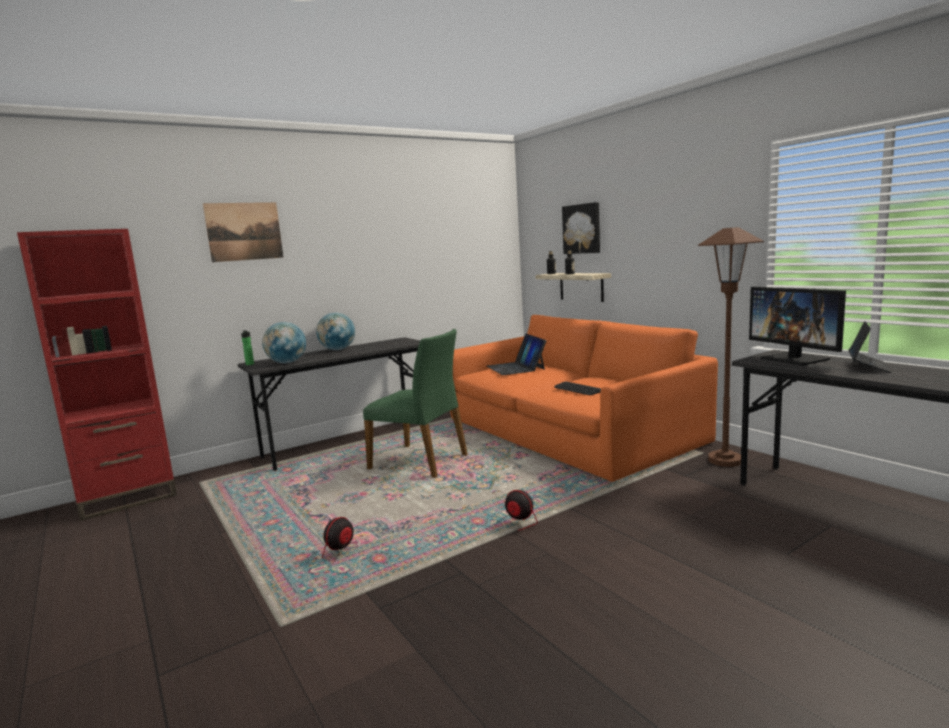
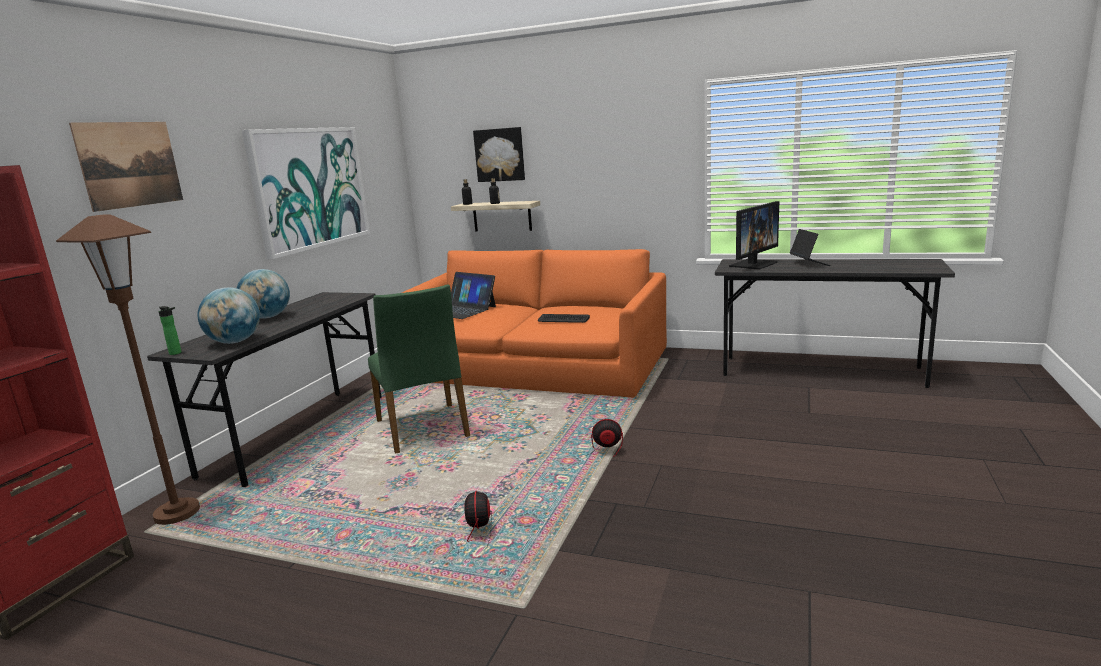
camera: 35 degrees left, 5 degrees up
(404, 253) = (310, 188): none -> picture
(420, 462) = (423, 429): green chair -> green chair turned 75 degrees clockwise
(724, 460) = (690, 361): brown floor lamp -> brown floor lamp (177, 514)
(795, 359) = (753, 264): monitor -> monitor turned 75 degrees counterclockwise

